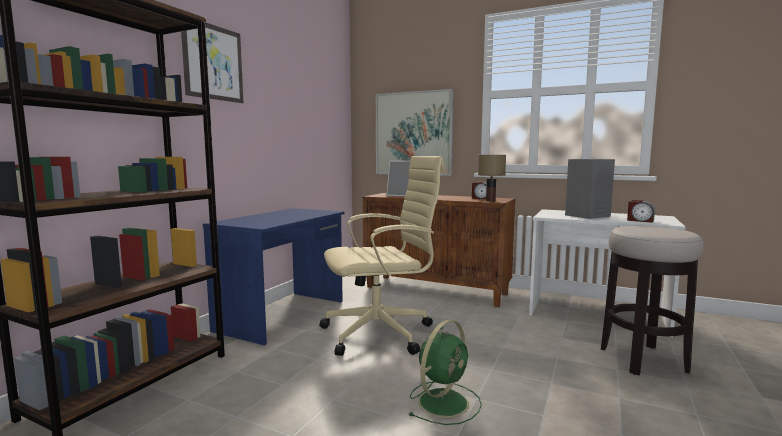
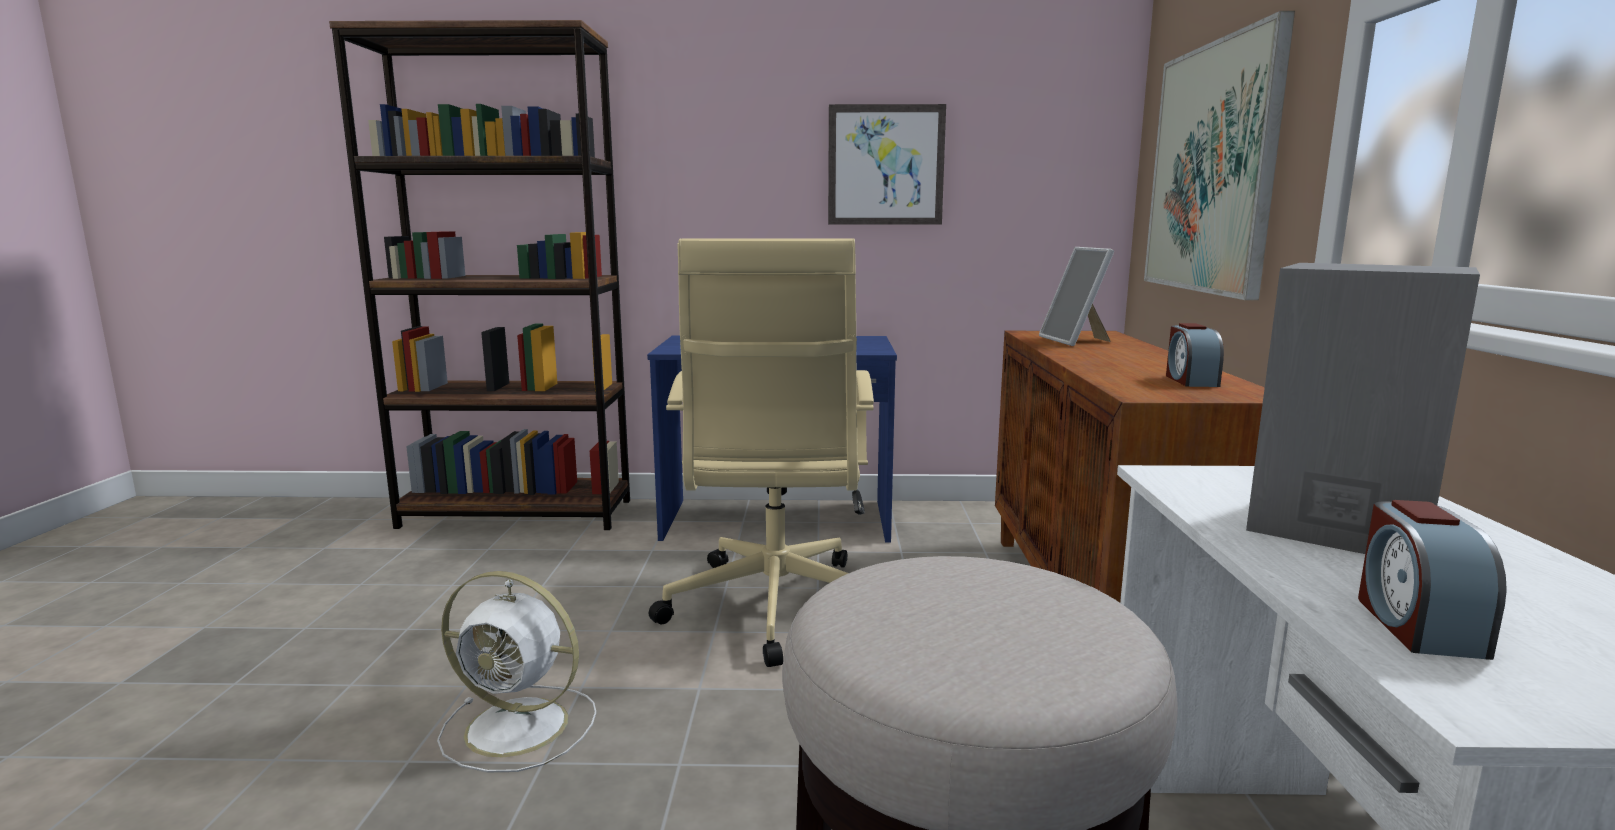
camera: 65 degrees right, 5 degrees up
(213, 62) = (707, 75): picture -> picture (886, 165)
(381, 333) = (774, 609): beige office chair -> beige office chair turned 45 degrees clockwise
(444, 402) = (521, 727): green fan -> white fan
(490, 201) = (1140, 390): table lamp -> none

